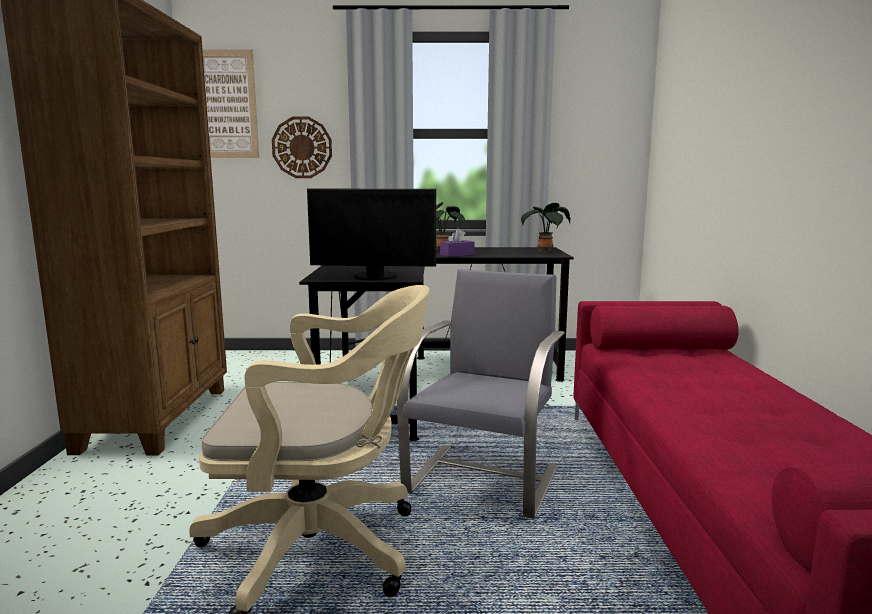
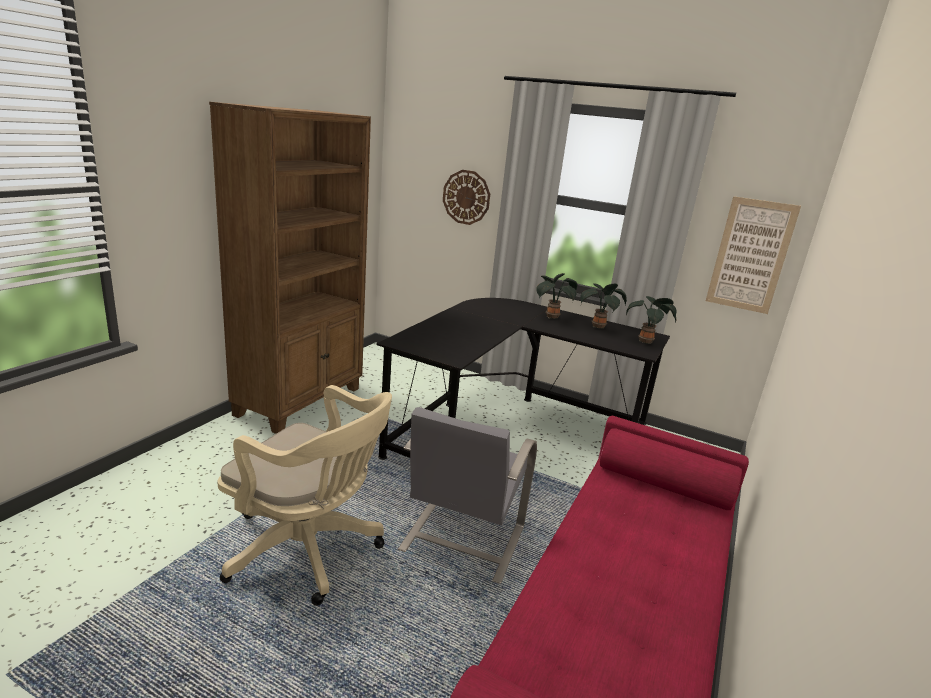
camera: 25 degrees right, 10 degrees up
(227, 104) = (415, 152): picture -> picture (750, 255)
(375, 277) = (434, 352): monitor -> none
(457, 255) = (553, 329): purple tissue box -> none
(484, 478) = (461, 539): grey chair -> grey chair turned 150 degrees clockwise
(491, 249) = (598, 326): none -> potted plant

